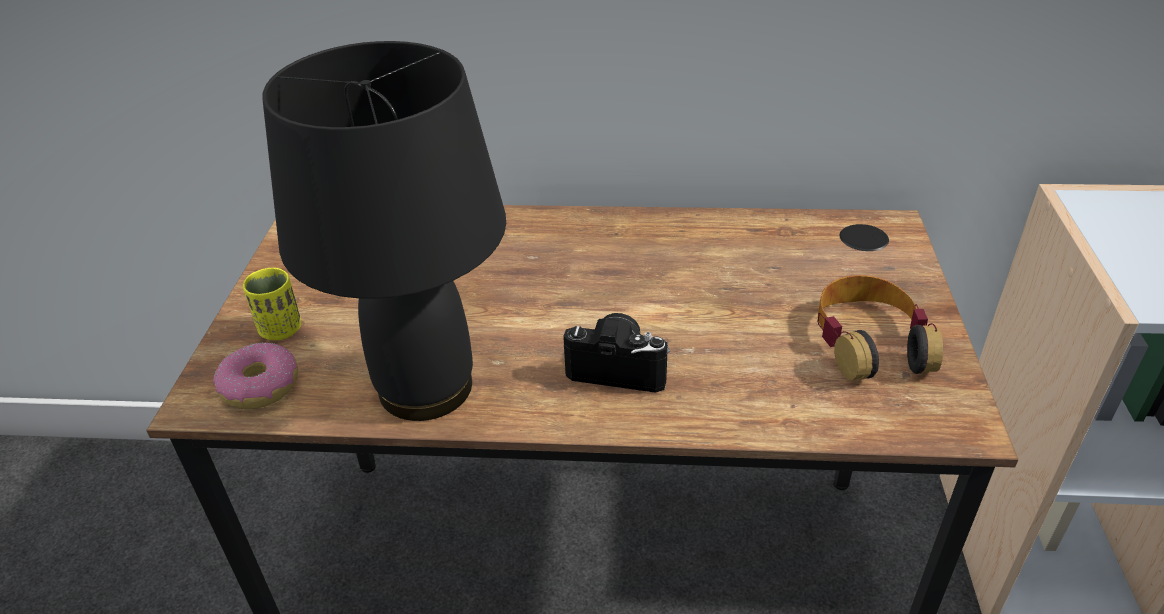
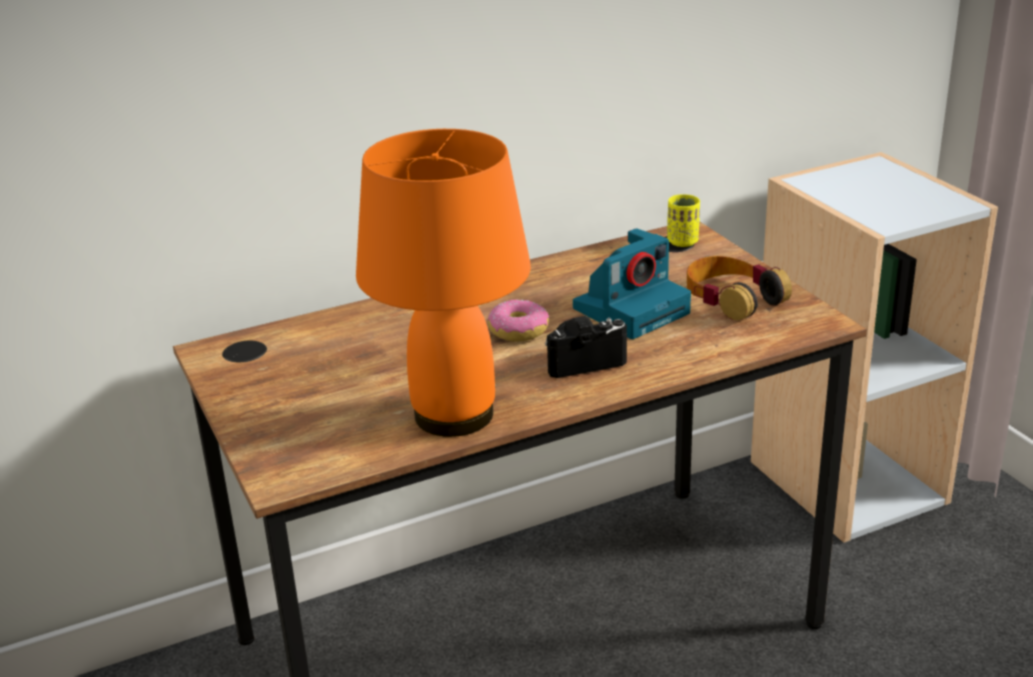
camera: 30 degrees left, 10 degrees down
(260, 387) = (319, 456): donut -> donut (519, 331)
(281, 329) = (289, 421): yellow cup -> yellow cup (682, 242)
(427, 388) = (456, 415): black table lamp -> orange table lamp
(736, 314) = (632, 309): none -> camera

